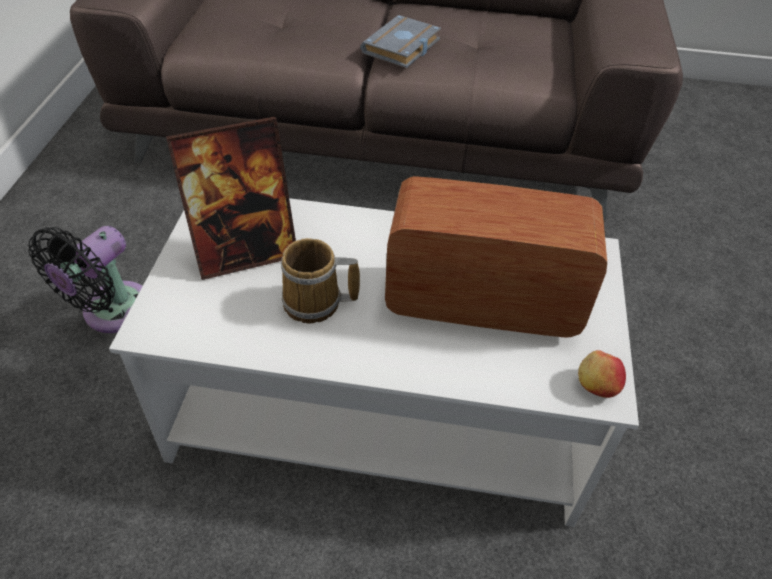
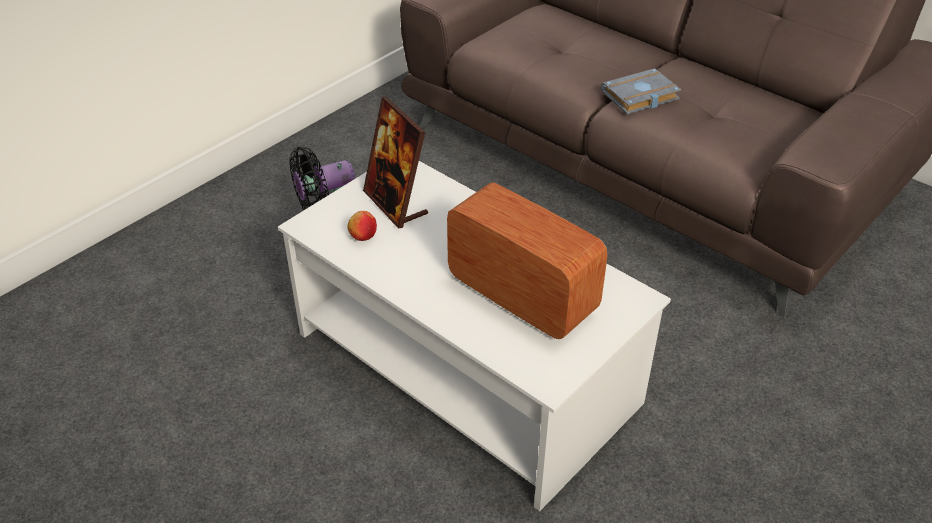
camera: 35 degrees right, 5 degrees down
(245, 253) = (396, 204): picture frame -> picture frame turned 45 degrees clockwise
(316, 303) = (413, 251): mug -> none
(596, 385) = (549, 376): apple -> apple (363, 235)

